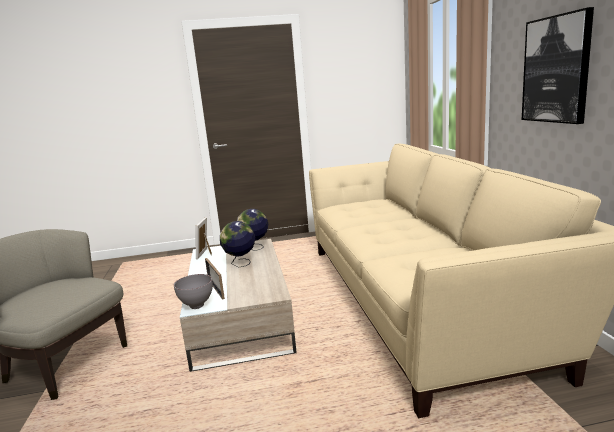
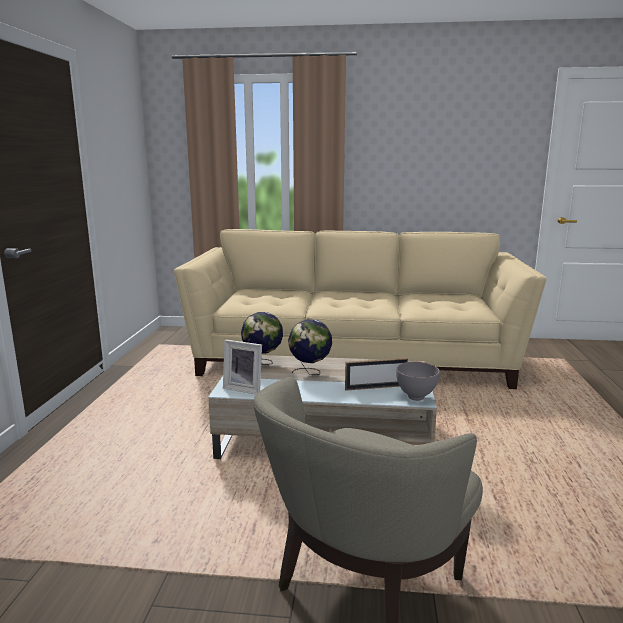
camera: 75 degrees left, 0 degrees up
(556, 69) = (406, 163): picture -> none

